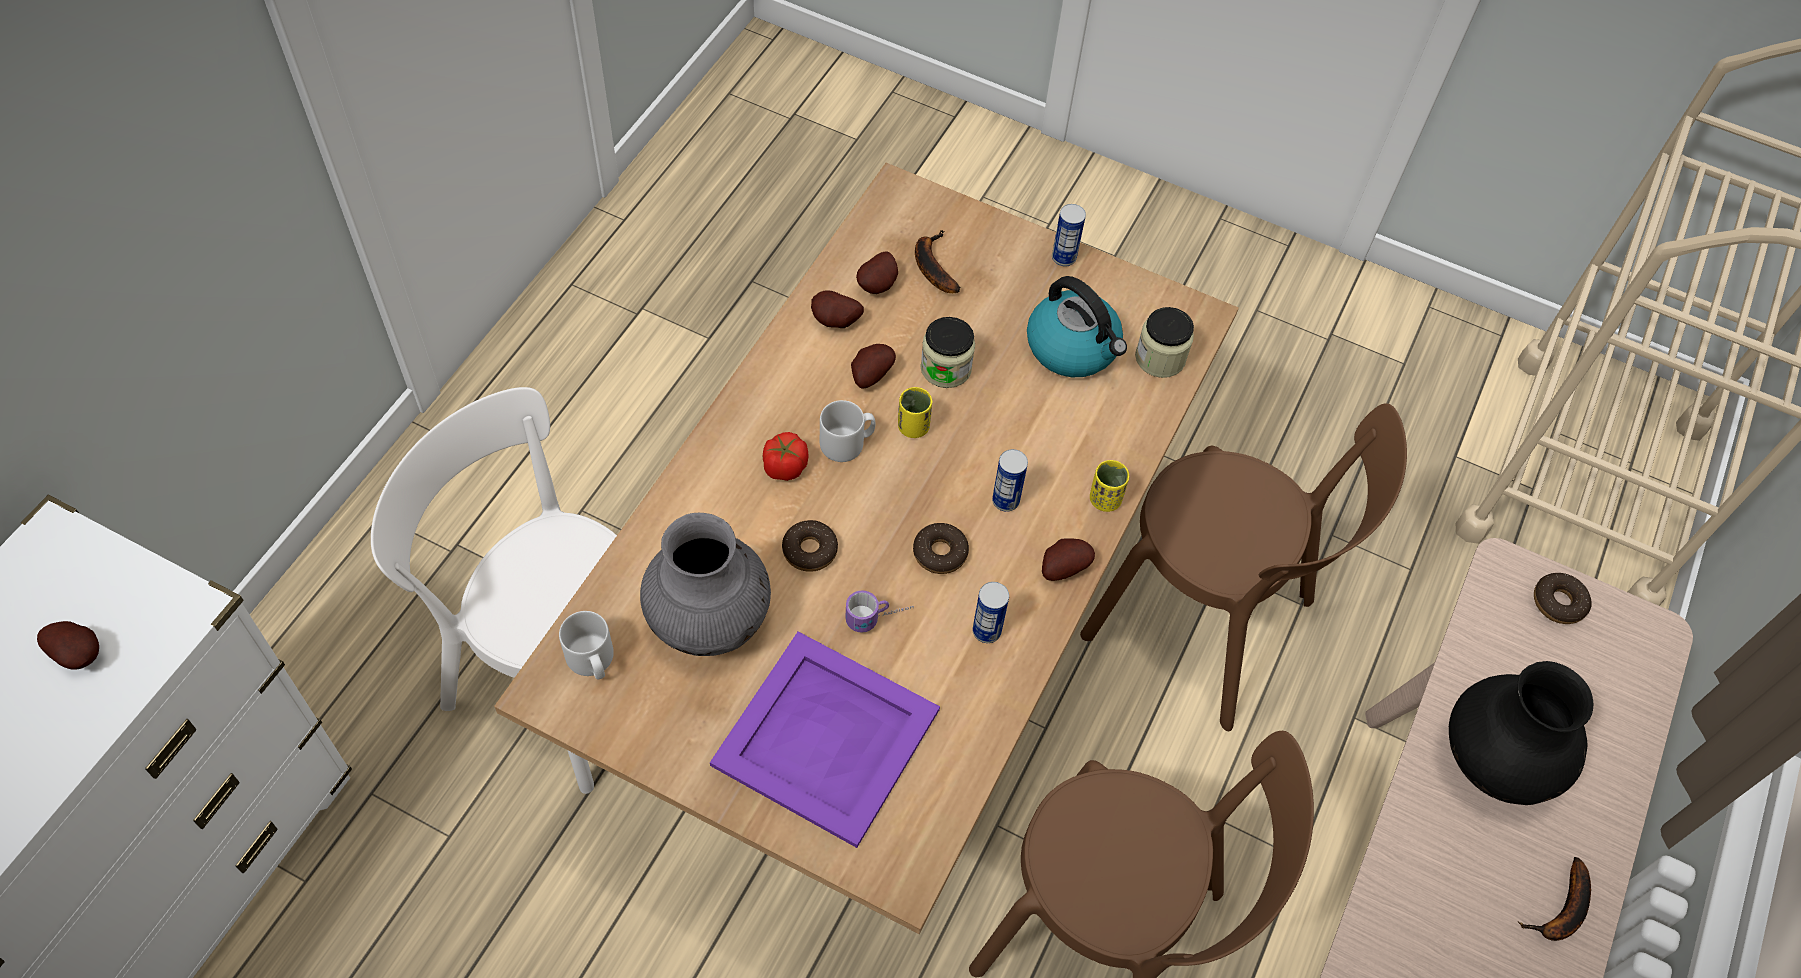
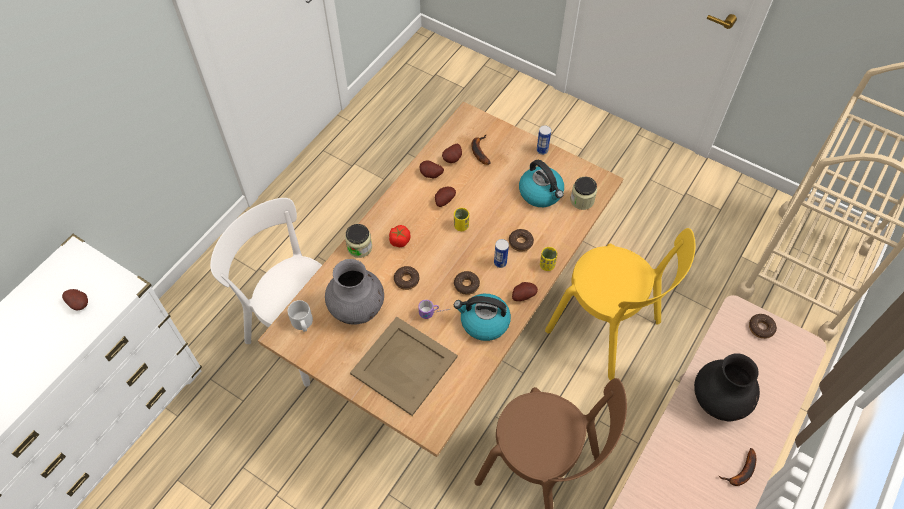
camera: 10 degrees right, 0 degrees up
(824, 738) = (403, 365): purple tray -> beige tray
(847, 443) = (429, 232): grey mug -> none
(946, 368) = (479, 199): jar -> jar (359, 247)
(986, 631) = (483, 322): can -> kettle
(1043, 454) = (520, 242): none -> donut
(1208, 624) = (607, 329): brown chair -> yellow chair

